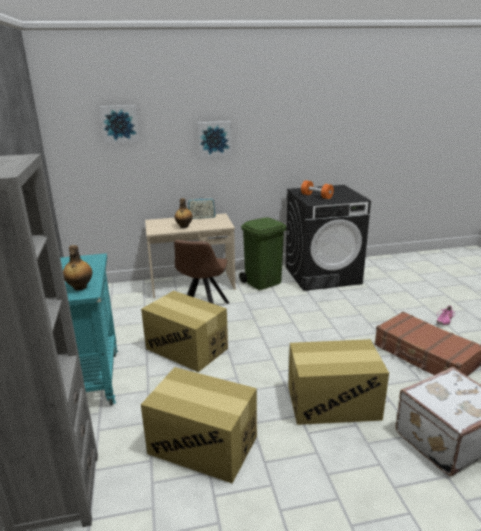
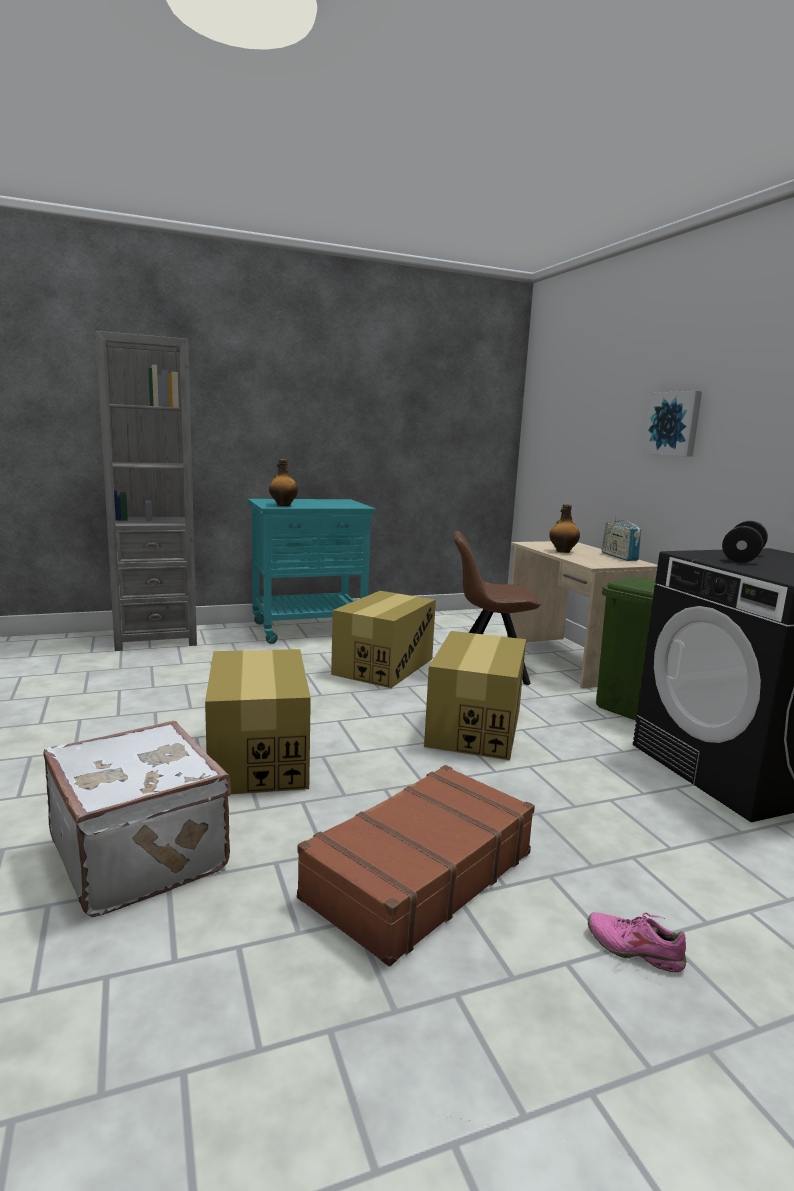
camera: 80 degrees right, 10 degrees down
(120, 124) = (579, 394): picture -> none
(202, 445) = (195, 682): cardboard box -> cardboard box (475, 727)
(316, 196) = (742, 557): orange dumbbell -> black dumbbell

